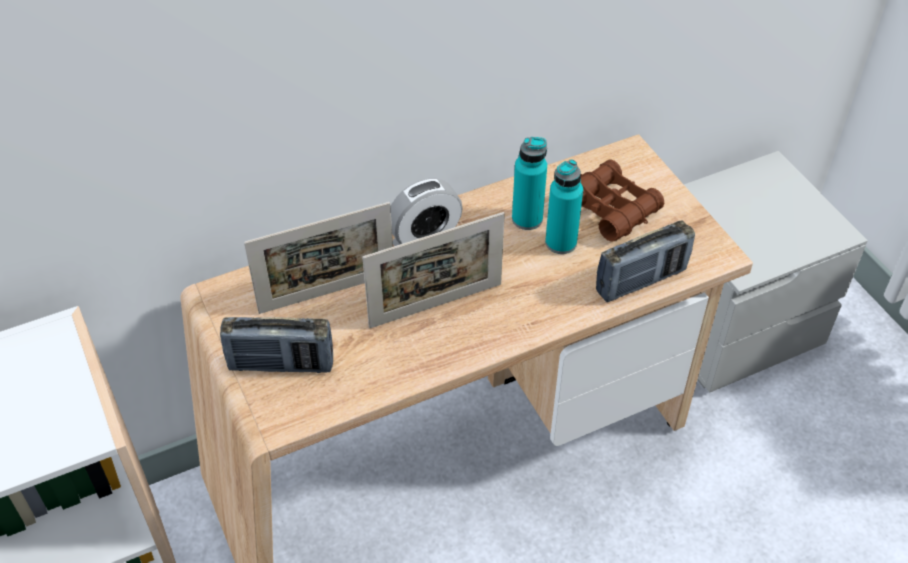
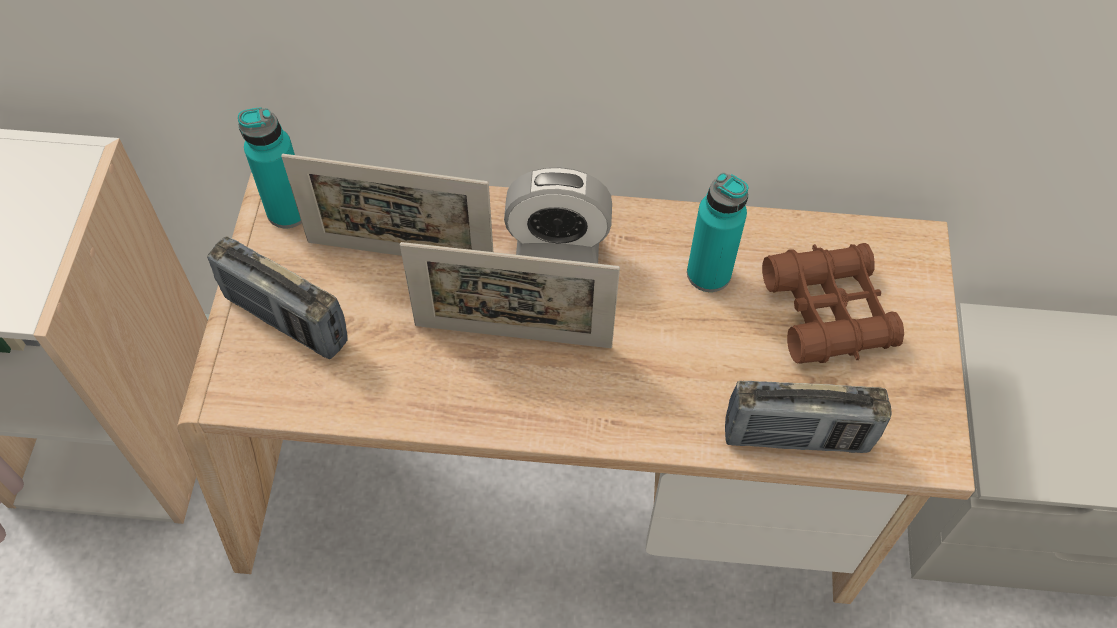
camera: 30 degrees right, 10 degrees up
(561, 243) = (728, 328): turquoise bottle -> turquoise bottle (288, 211)

